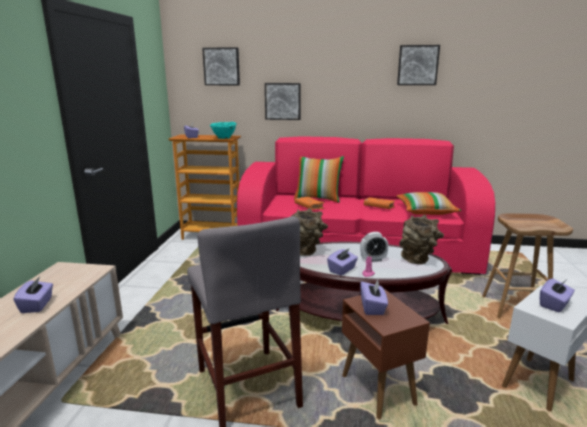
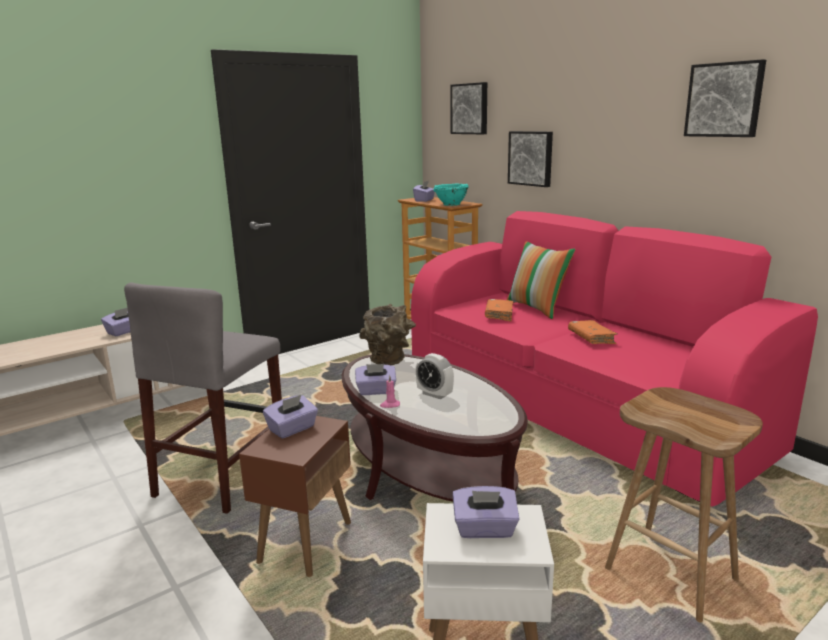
camera: 45 degrees right, 0 degrees up
(418, 260) = (485, 415): brown vase -> none
(426, 211) = (649, 363): pillow -> none

